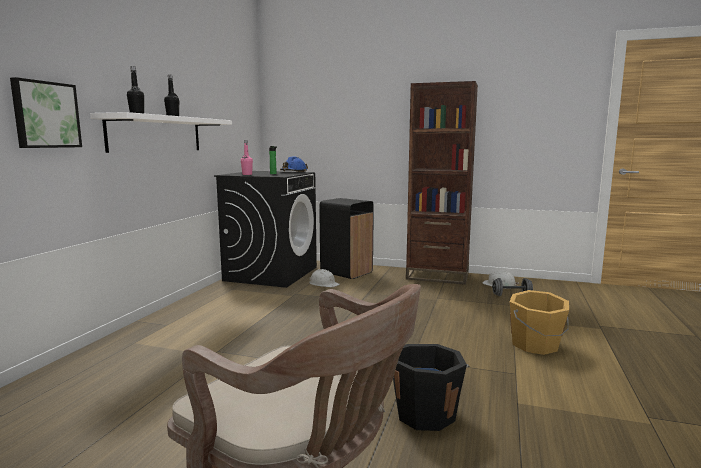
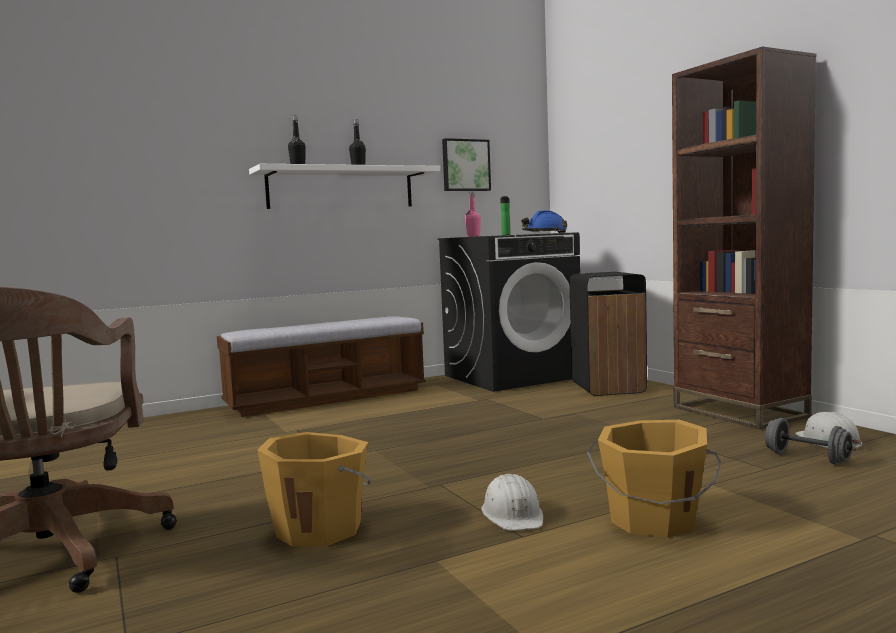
camera: 45 degrees right, 5 degrees down
(45, 115) = (197, 173): picture -> picture (465, 165)
(171, 318) = (327, 398): none -> bench
(323, 284) = (544, 395): white hard hat -> white hard hat (513, 515)
(424, 413) = (320, 529): black bucket -> orange bucket

